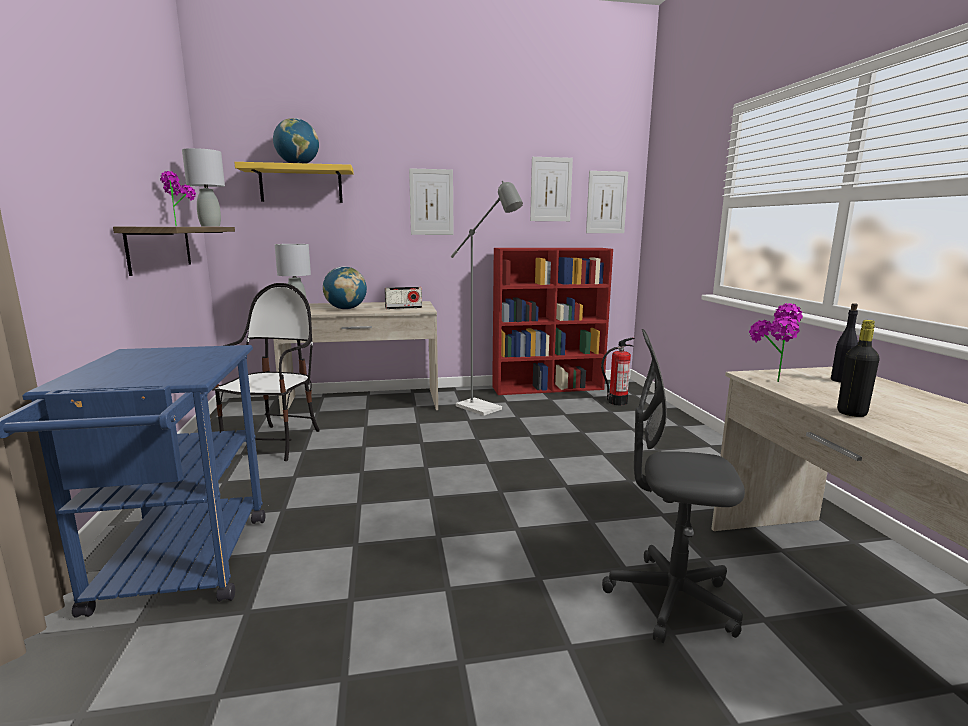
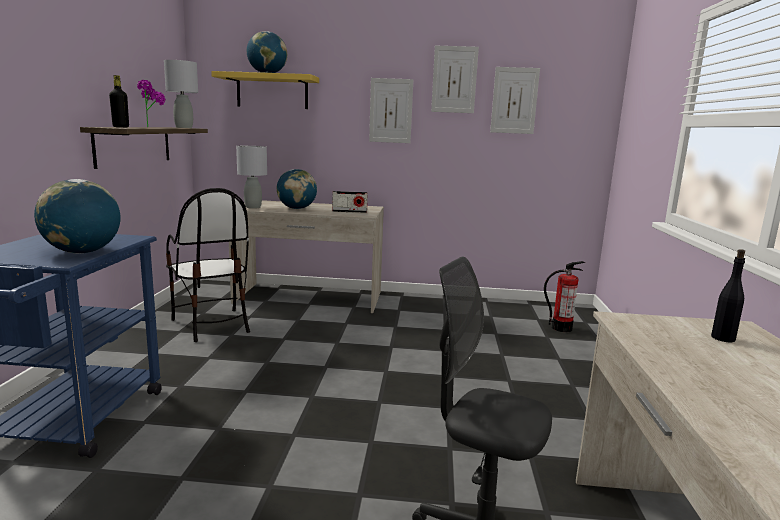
camera: 15 degrees right, 0 degrees up
(194, 367) = (82, 252): none -> globe
(274, 443) = (211, 325): chair -> chair turned 120 degrees clockwise
(484, 409) = (417, 318): grey floor lamp -> none
(549, 388) = (497, 304): red bookcase -> none
(606, 202) = (576, 115): picture -> picture (454, 79)
(770, 382) = (629, 329): potted plant -> none
(851, 413) = (681, 378): black bottle -> black bottle (121, 127)

